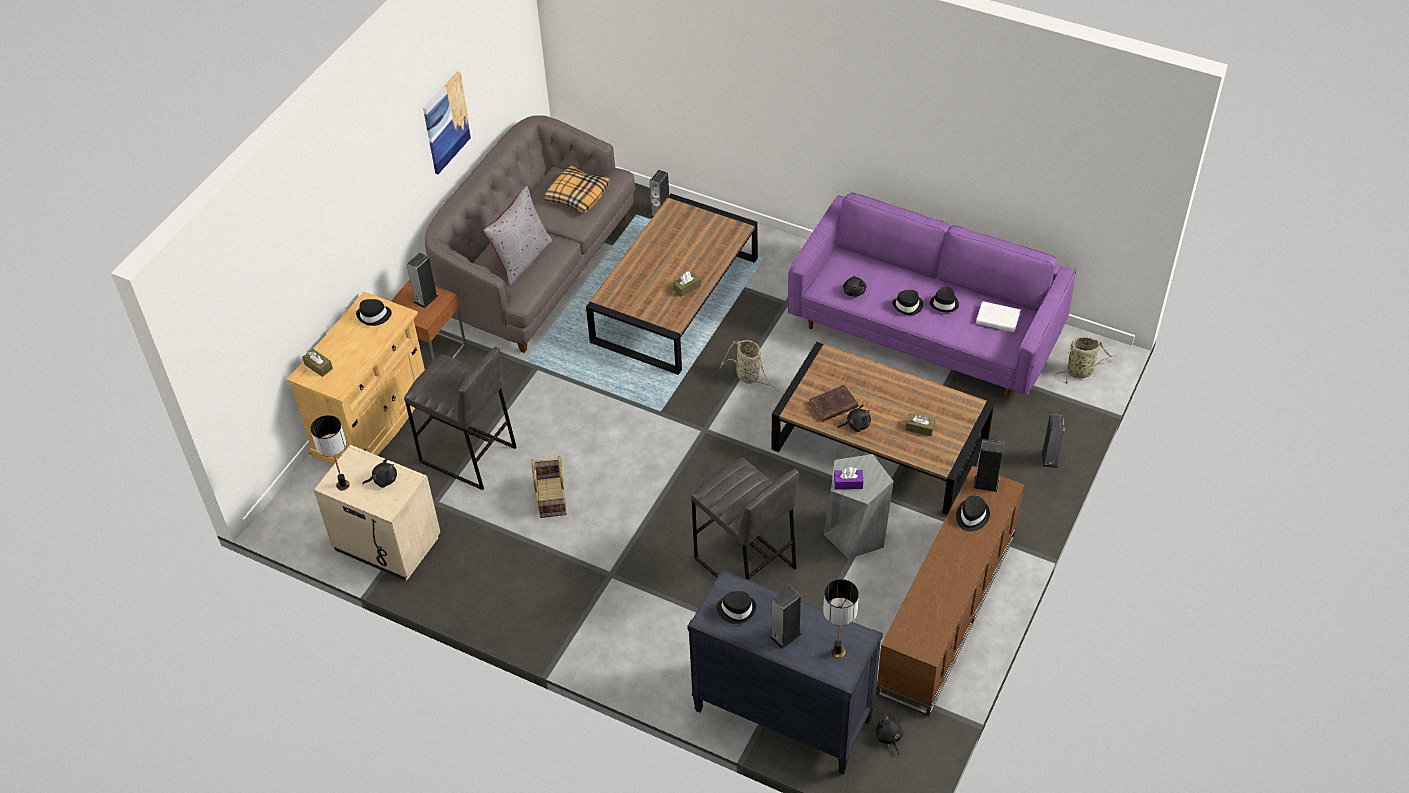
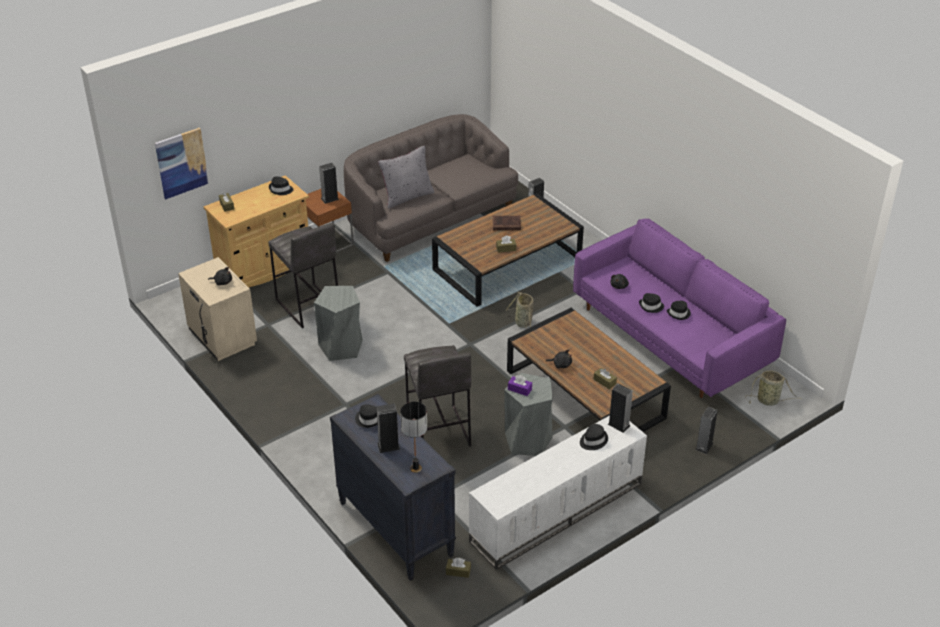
camera: 25 degrees right, 10 degrees down
(343, 485) = (196, 277): table lamp -> none
(446, 122) = (387, 87): picture -> picture (181, 163)
(550, 497) = (341, 347): basket -> grey stool
(577, 195) = (470, 172): pillow -> none
(832, 406) = (552, 348): brown book -> brown book (505, 225)
(889, 737) = (458, 571): black plush toy -> brown tissue box
(948, 614) = (556, 513): brown tv stand -> white tv stand
(996, 318) = (710, 335): white book -> none

